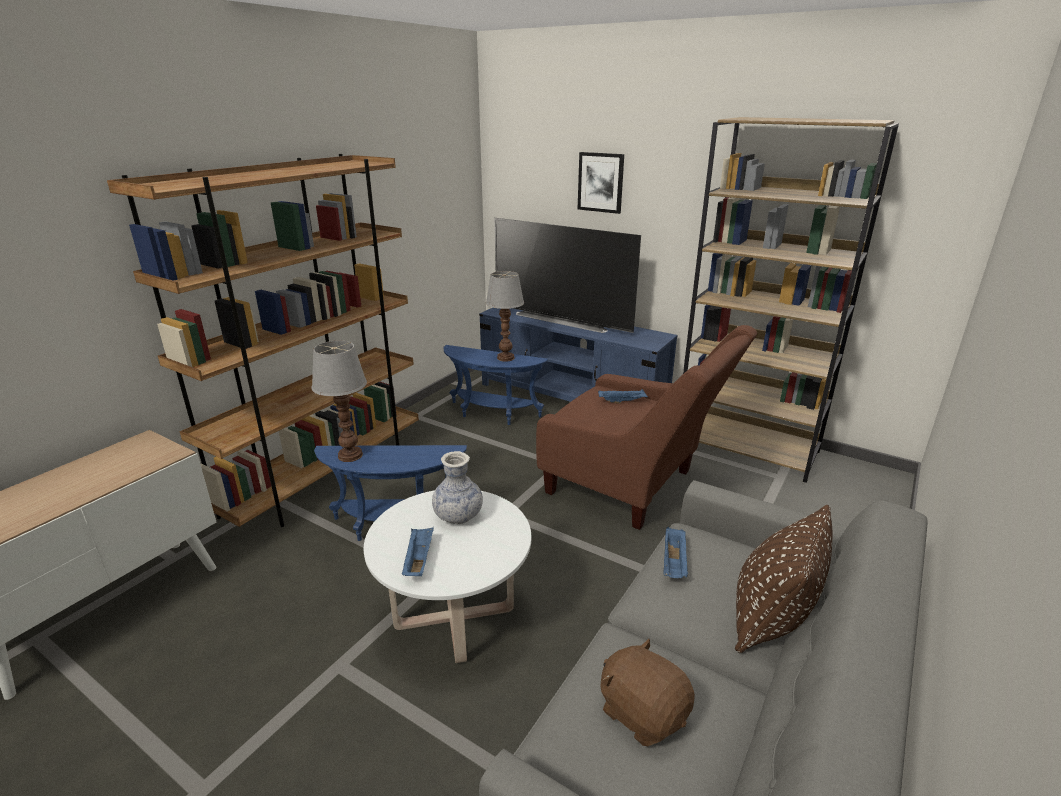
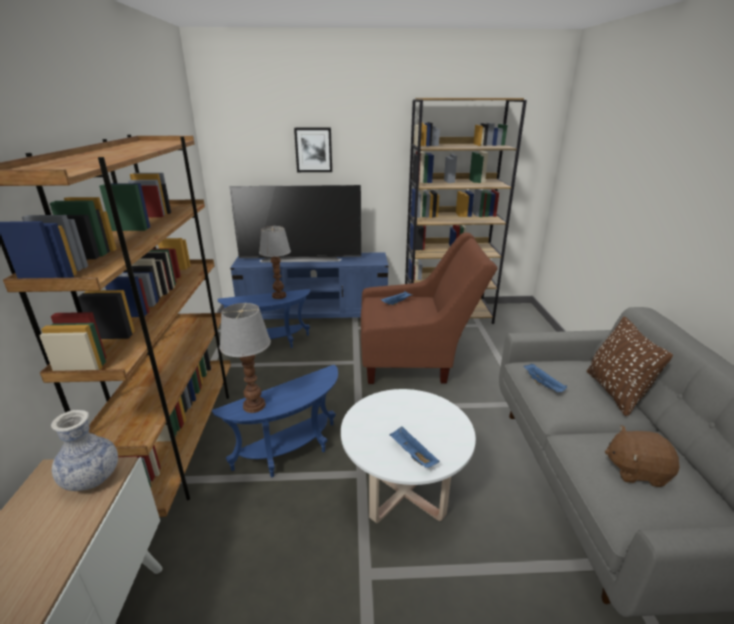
camera: 35 degrees left, 0 degrees up
(458, 516) = (396, 413): vase -> vase (92, 478)

